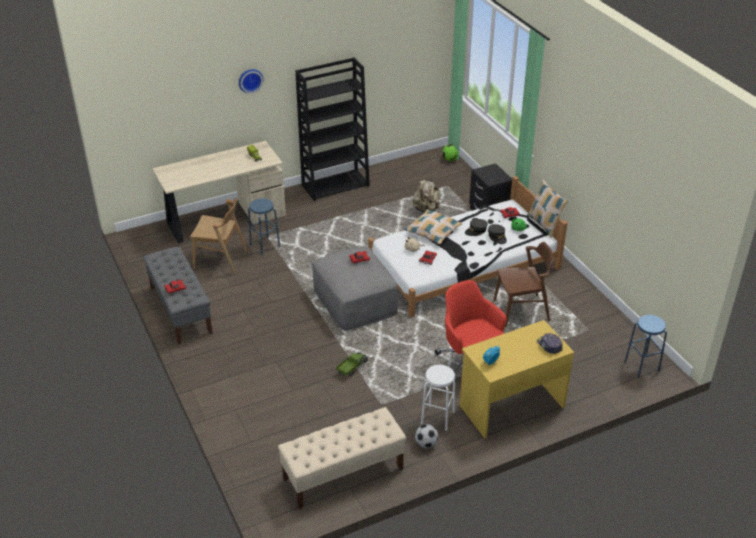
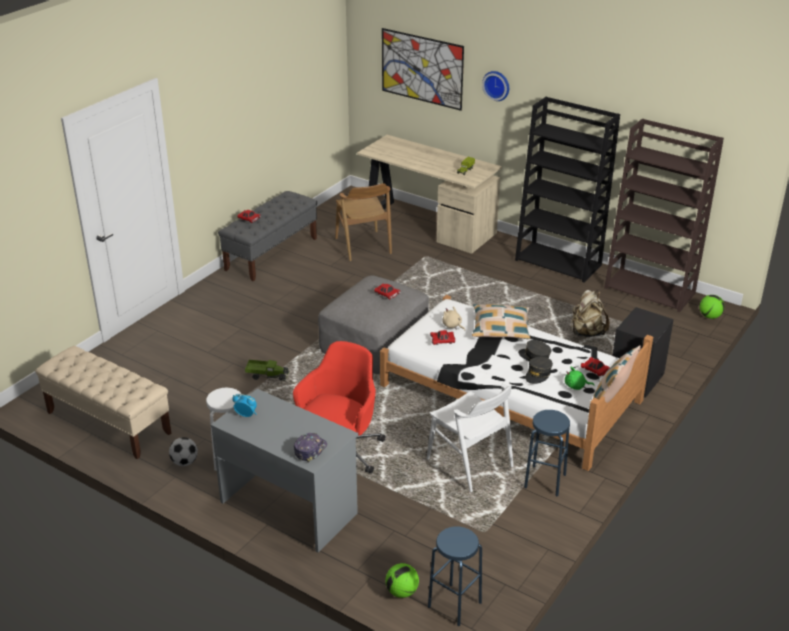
camera: 60 degrees right, 5 degrees down
(177, 97) = (422, 69): none -> picture
(265, 245) = (409, 260): blue stool -> blue stool (545, 481)
(403, 166) = (650, 290): none -> brown bookcase
(511, 405) = (289, 506): yellow desk -> grey desk
(521, 311) = (469, 463): brown chair -> white chair
(620, 383) = (401, 592): none -> football

